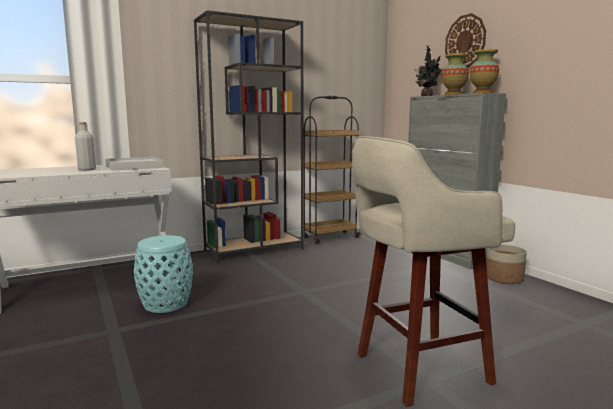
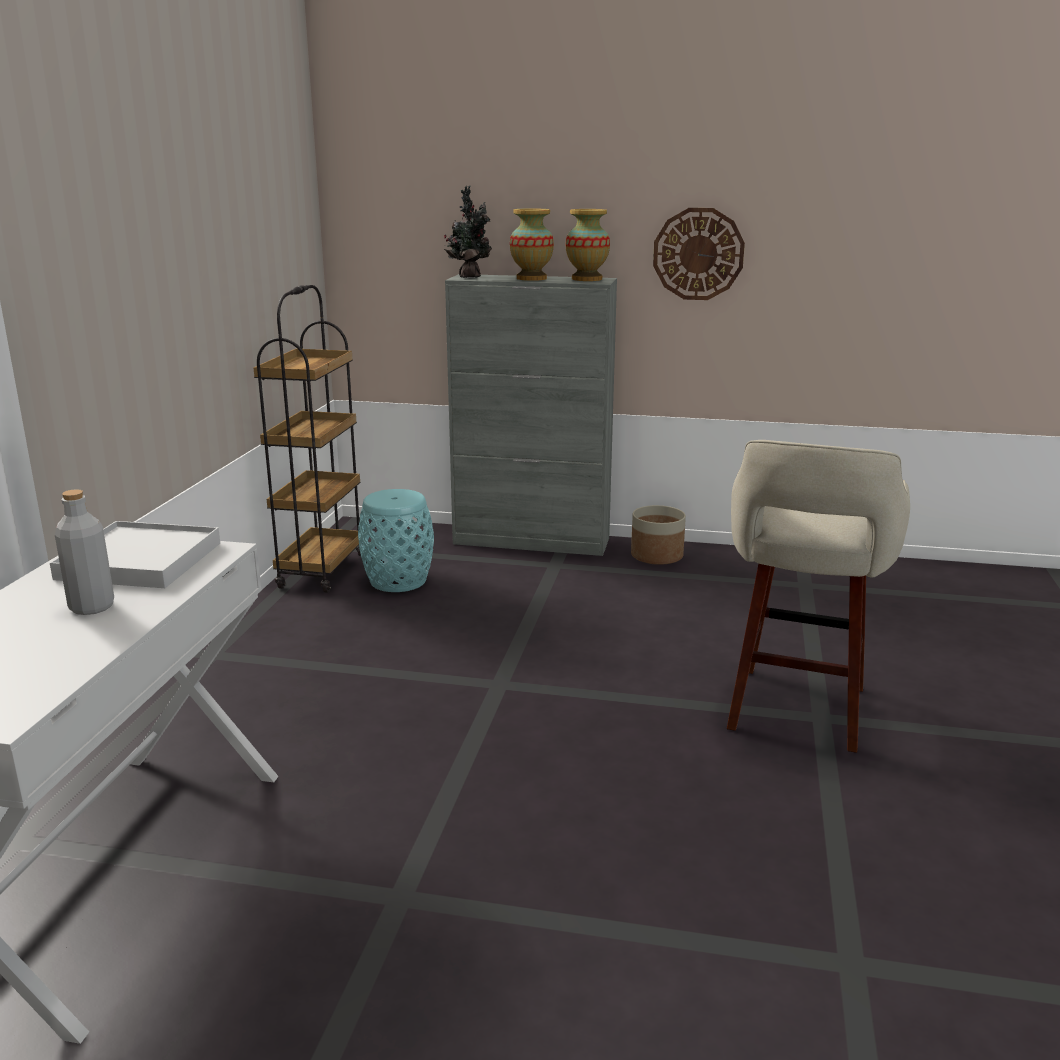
camera: 50 degrees left, 10 degrees up
(165, 304) = (364, 814): turquoise stool -> turquoise stool (398, 581)
(254, 249) = (249, 648): bookcase -> none
(465, 41) = (524, 181): wall clock -> wall clock (698, 254)

